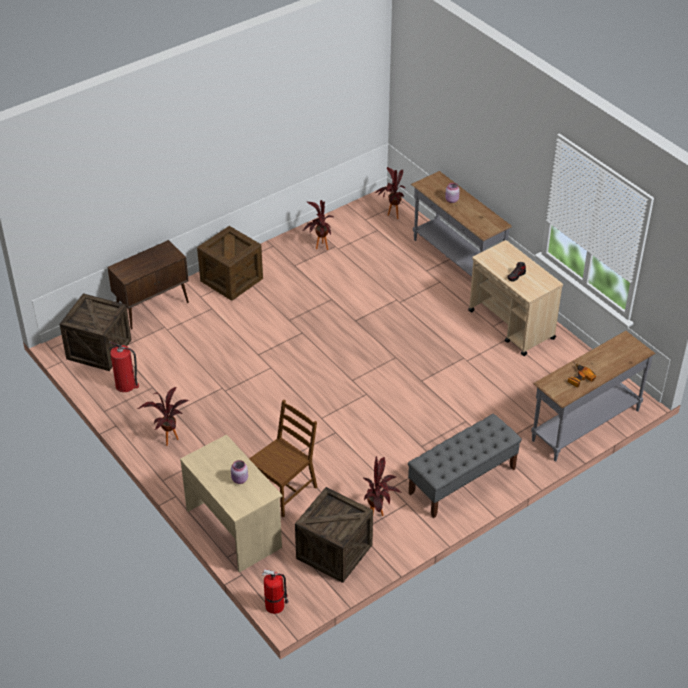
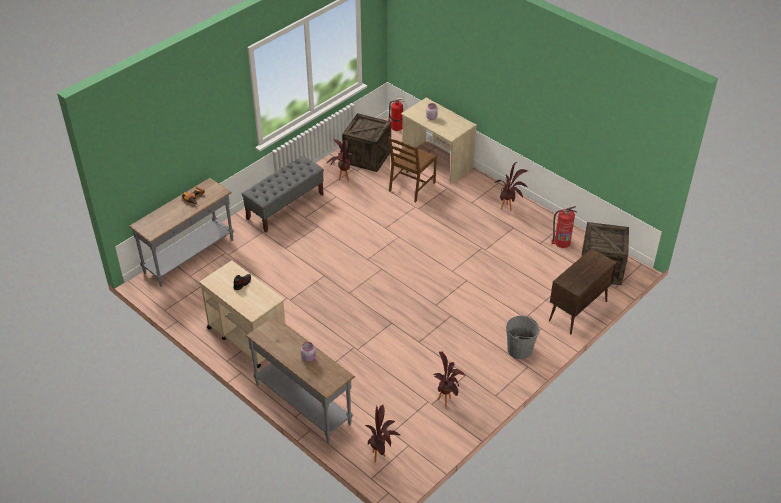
camera: 170 degrees right, 0 degrees up
(231, 280) = (520, 349): crate -> grey bucket

